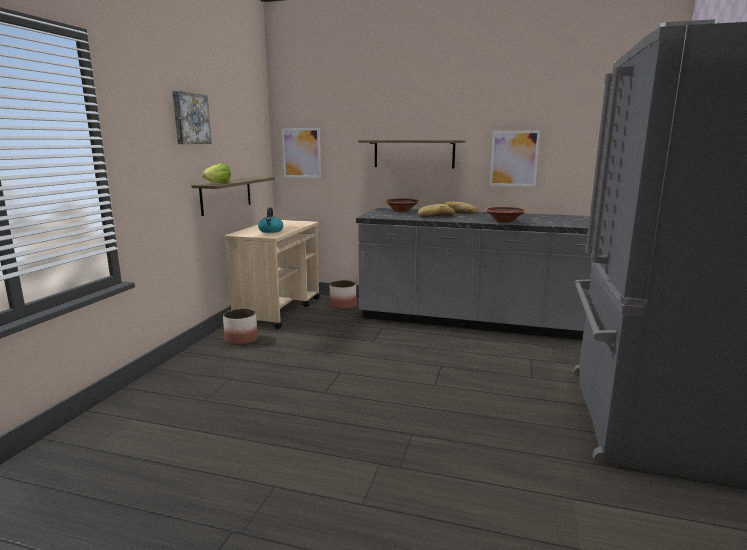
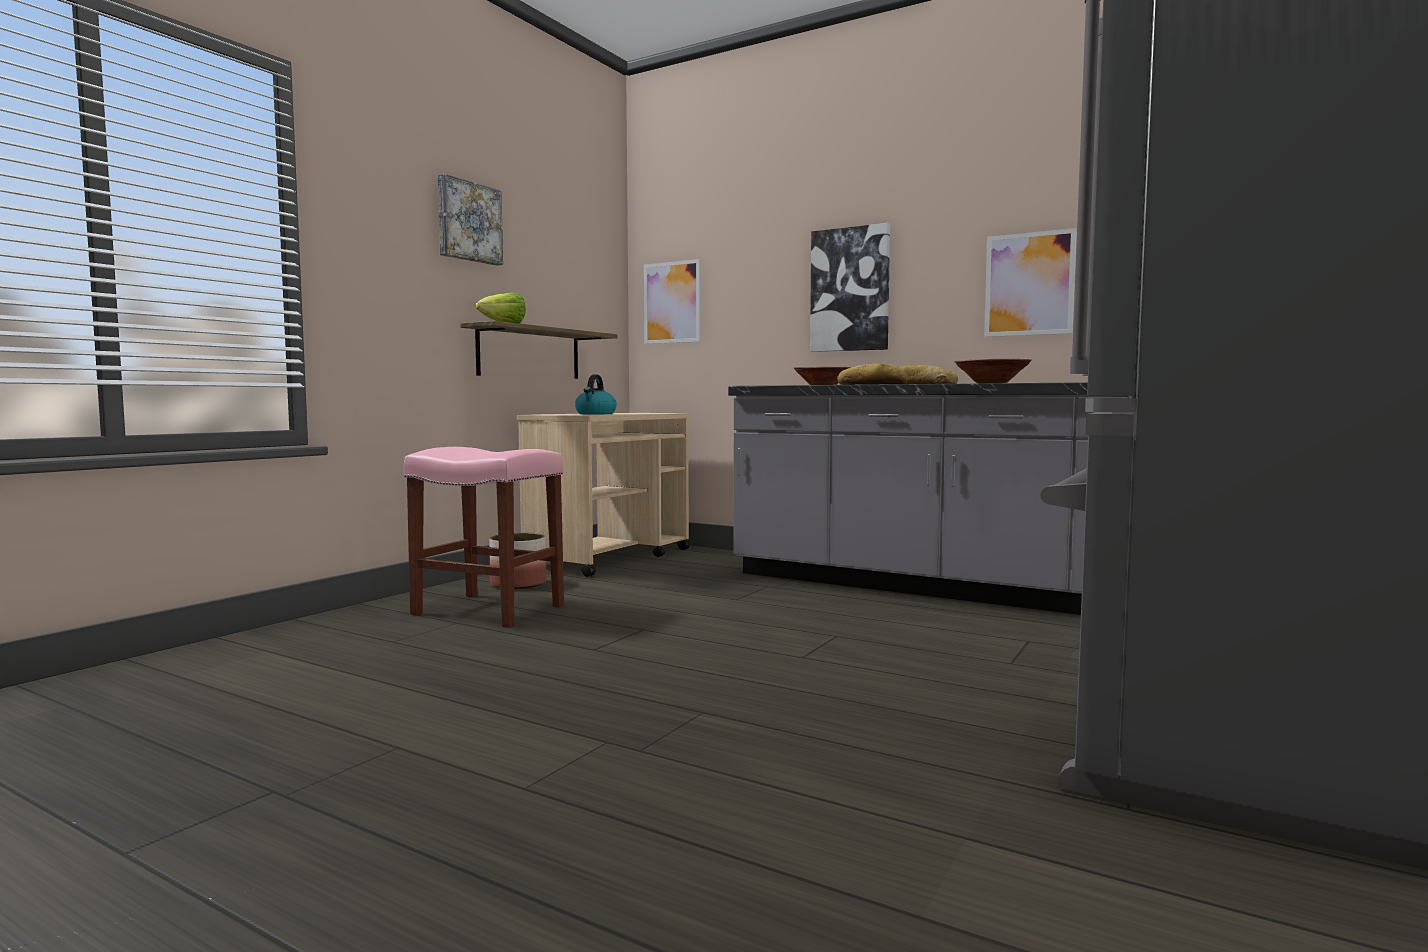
camera: 15 degrees right, 10 degrees down
(242, 365) = (490, 610): none -> pink stool
(343, 306) = (722, 559): planter -> none
(414, 154) = (850, 290): shelf -> picture

